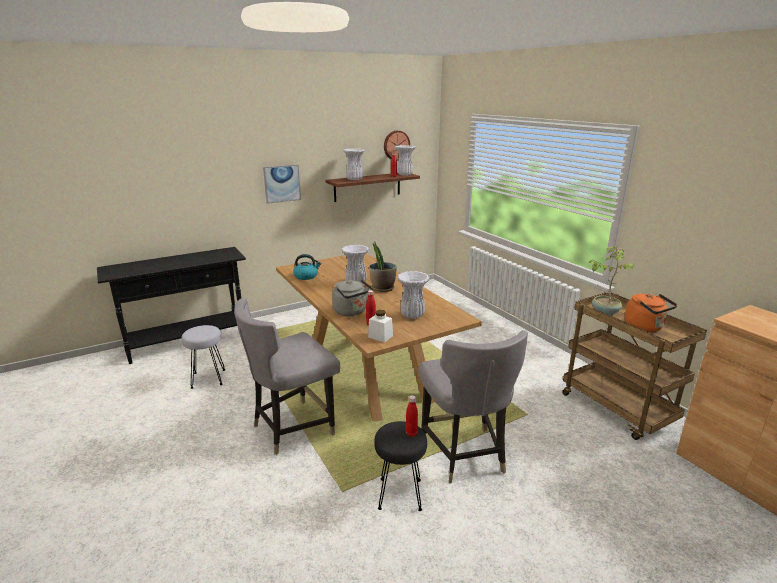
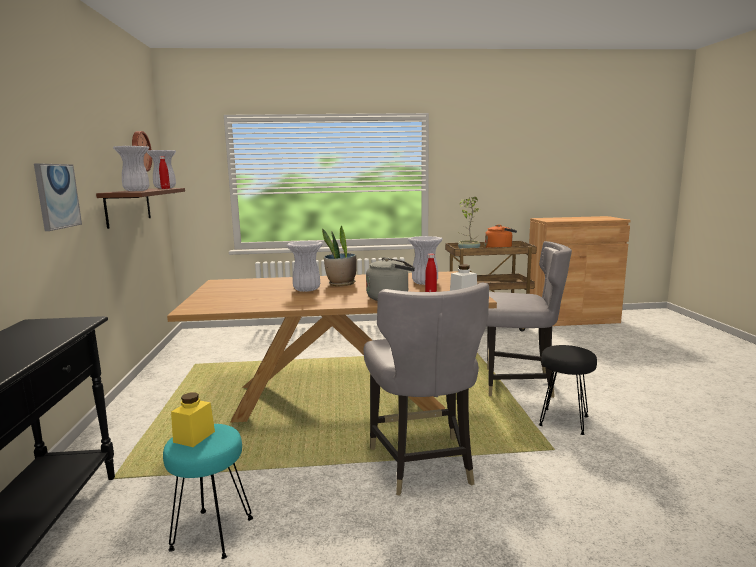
camera: 65 degrees left, 10 degrees down
(201, 329) = (194, 437): none -> yellow jar
(208, 378) = (211, 533): grey stool -> turquoise stool
(306, 276) = (242, 304): kettle -> none
(411, 433) = (568, 347): red bottle -> none

